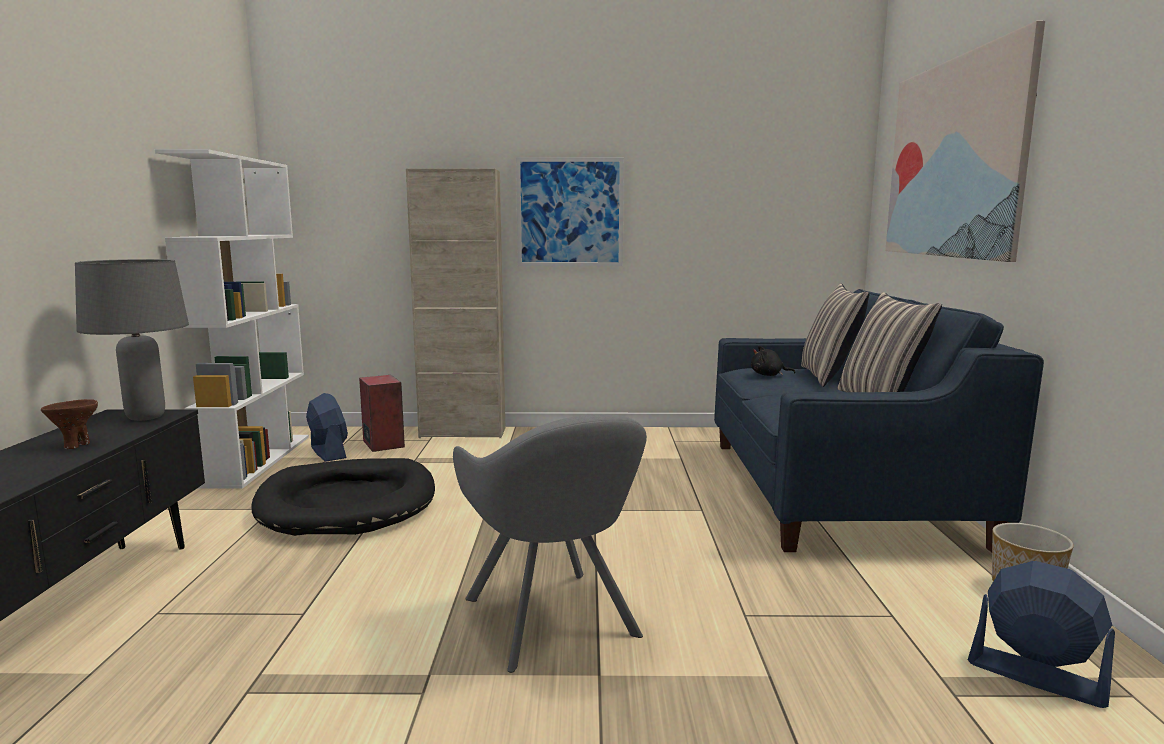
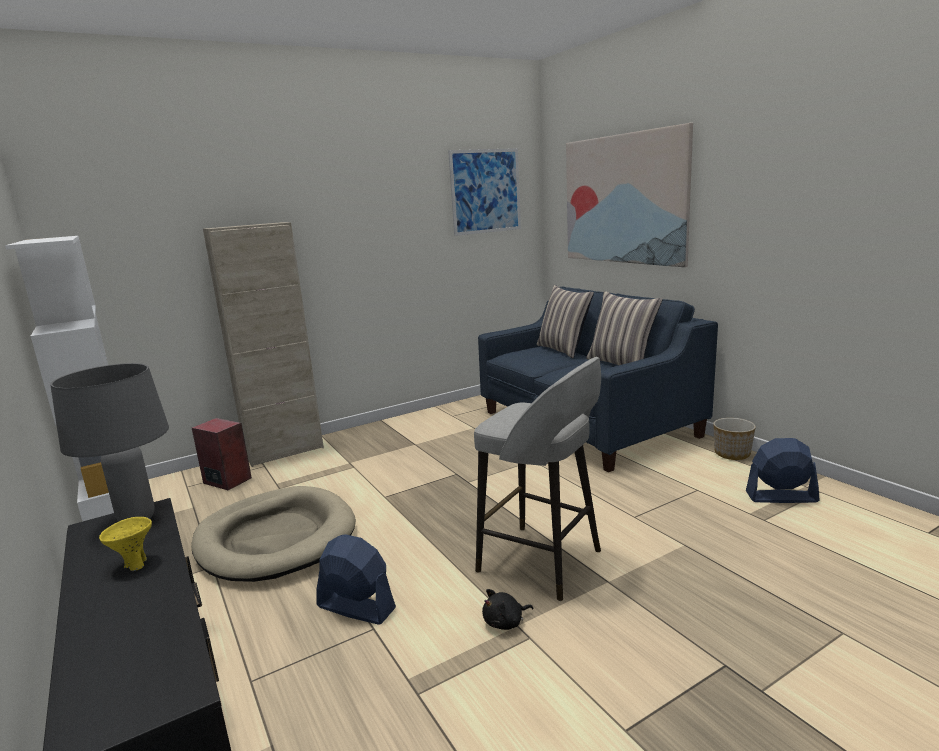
camera: 30 degrees left, 5 degrees up
(75, 445) = (135, 564): brown bowl -> yellow bowl
(328, 452) = (185, 503): blue fan -> blue fan (356, 607)
(347, 503) = (276, 539): black dog bed -> beige dog bed
(553, 621) = (542, 562): grey armchair -> grey stool
(570, 212) = (343, 251): picture -> picture (485, 191)
(768, 375) = (532, 356): black plush toy -> black plush toy (505, 622)

